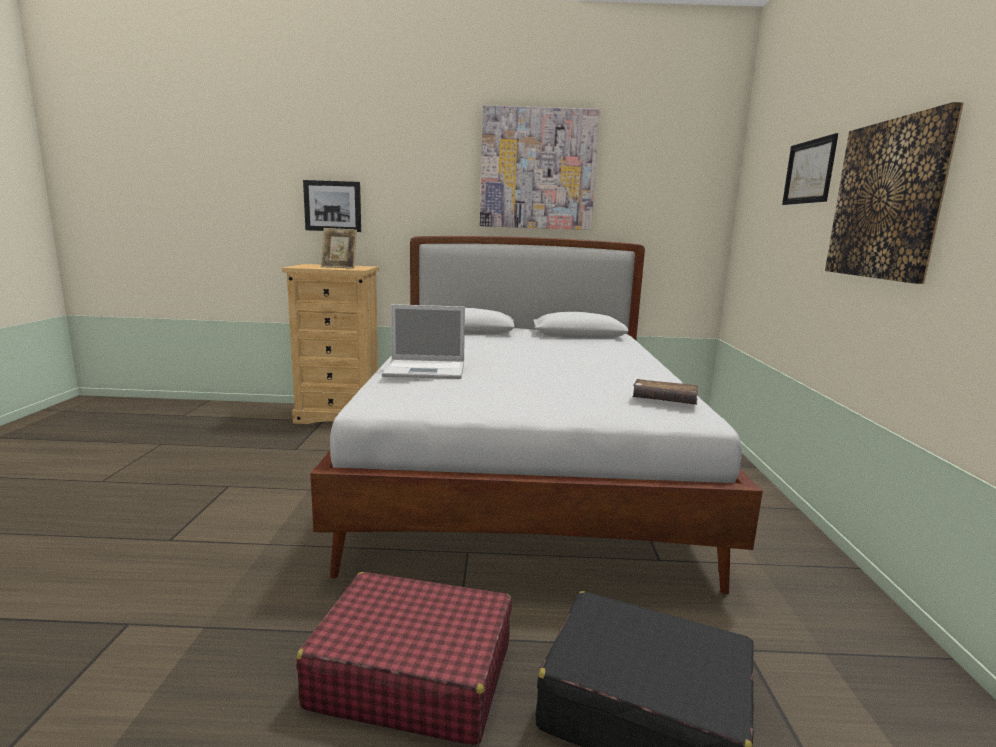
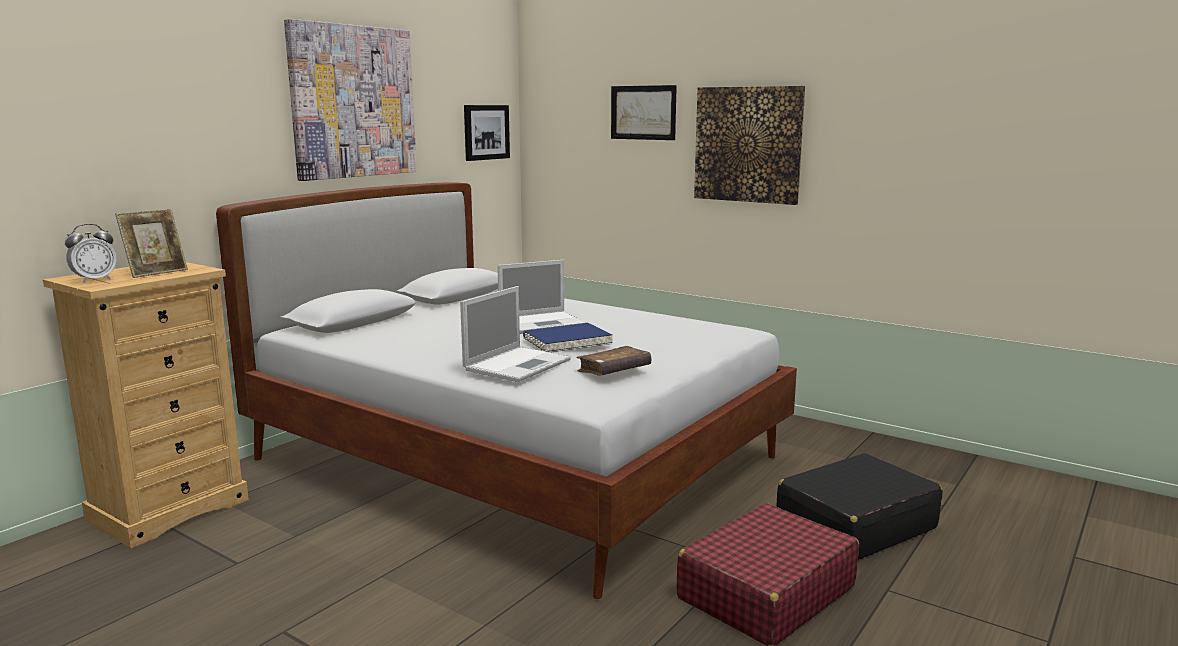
camera: 55 degrees left, 0 degrees up
(308, 266) = (94, 280): none -> alarm clock
(333, 206) = (78, 173): picture -> picture (486, 132)
(512, 371) = (567, 341): none -> blue book
(555, 359) = (543, 323): none -> laptop
(664, 401) = (702, 327): brown book -> brown book (614, 370)

